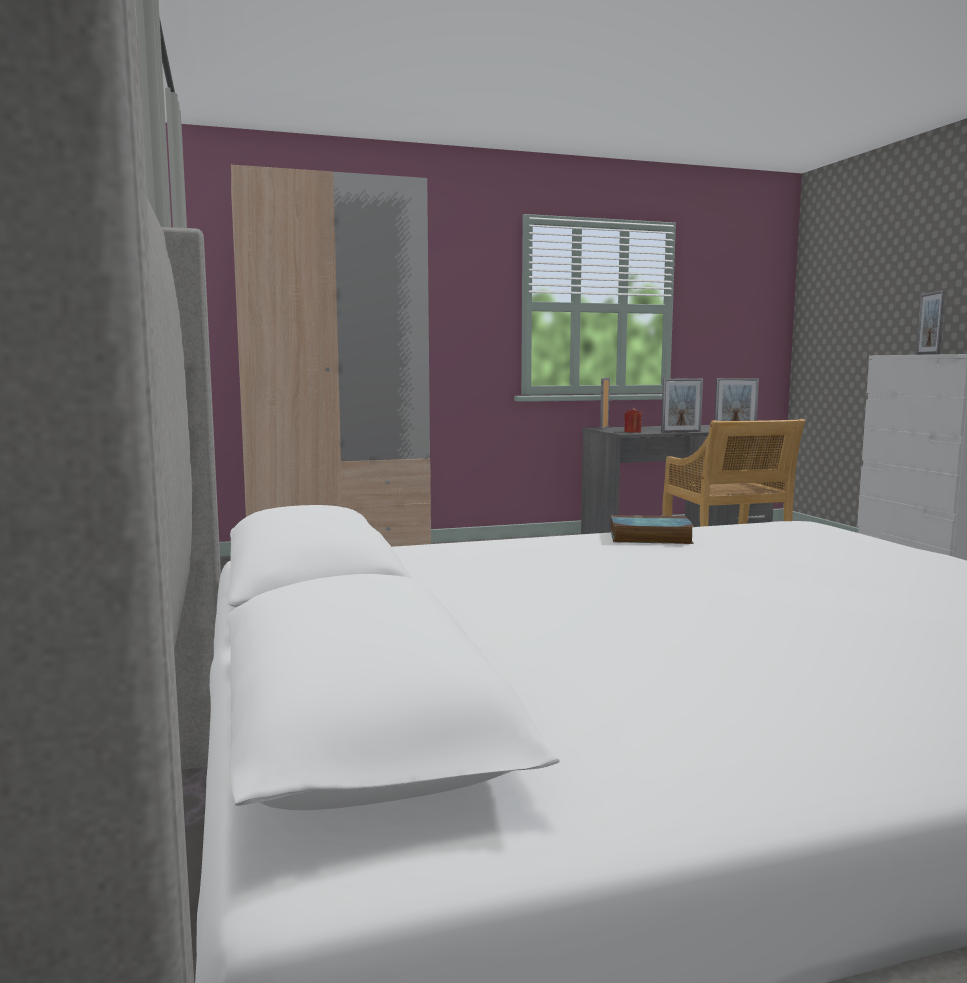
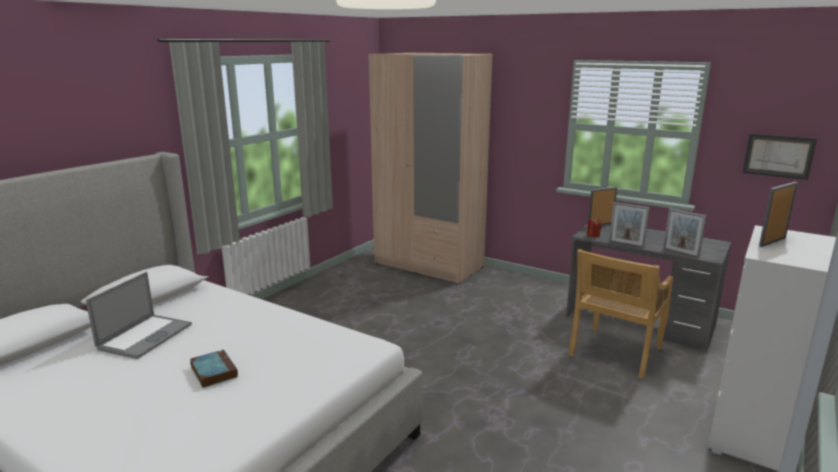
camera: 50 degrees right, 10 degrees up
(547, 605) = (145, 336): none -> laptop
(648, 537) = (287, 322): book -> book (213, 371)
(743, 325) = (778, 156): none -> picture

